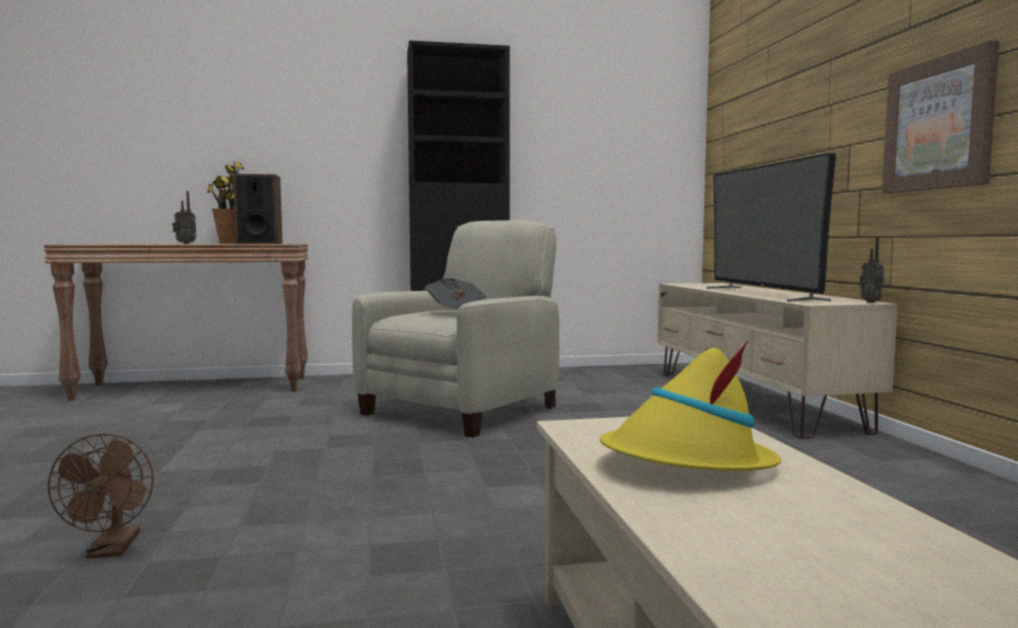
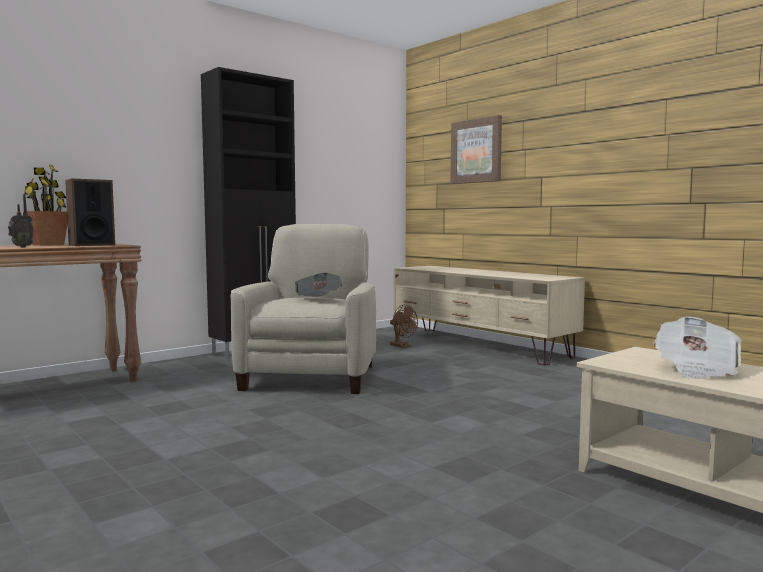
camera: 30 degrees left, 0 degrees up
(111, 550) = (266, 513): brown fan -> brown fan (403, 346)
(687, 463) = (696, 370): yellow hat -> newspaper
(761, 294) = (492, 273): television -> none
(872, 302) = (571, 277): radio -> none
(939, 124) = (609, 171): picture -> picture (476, 151)

